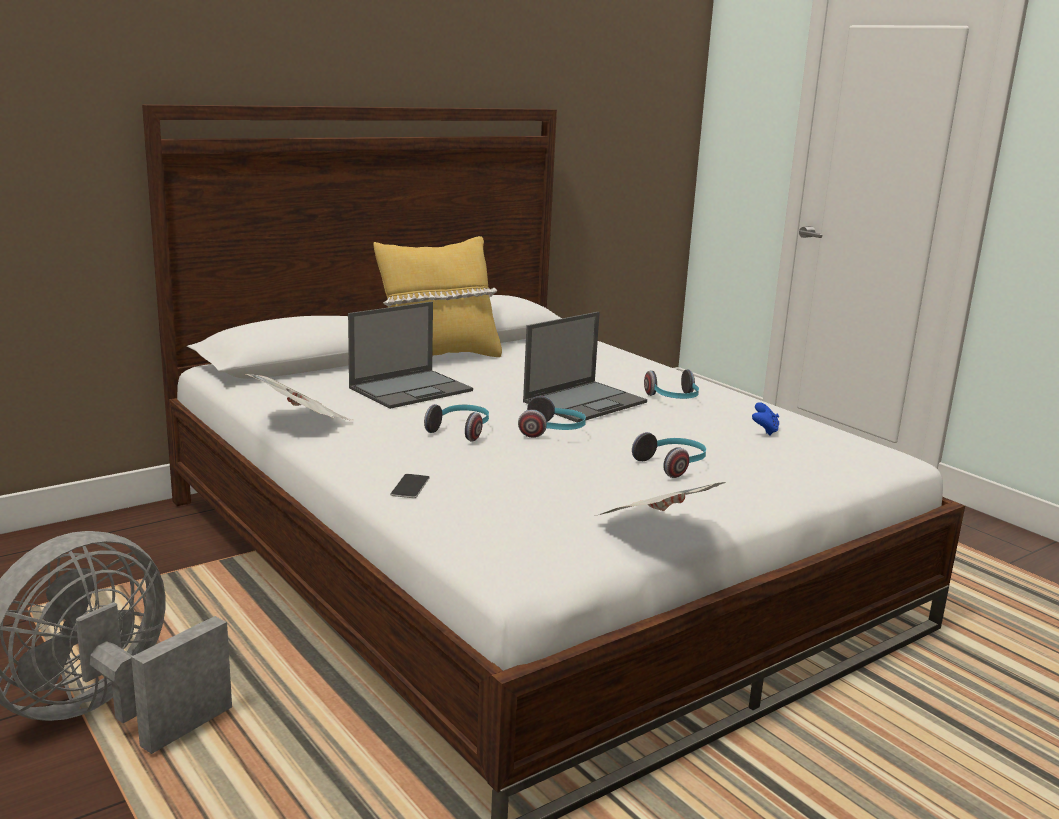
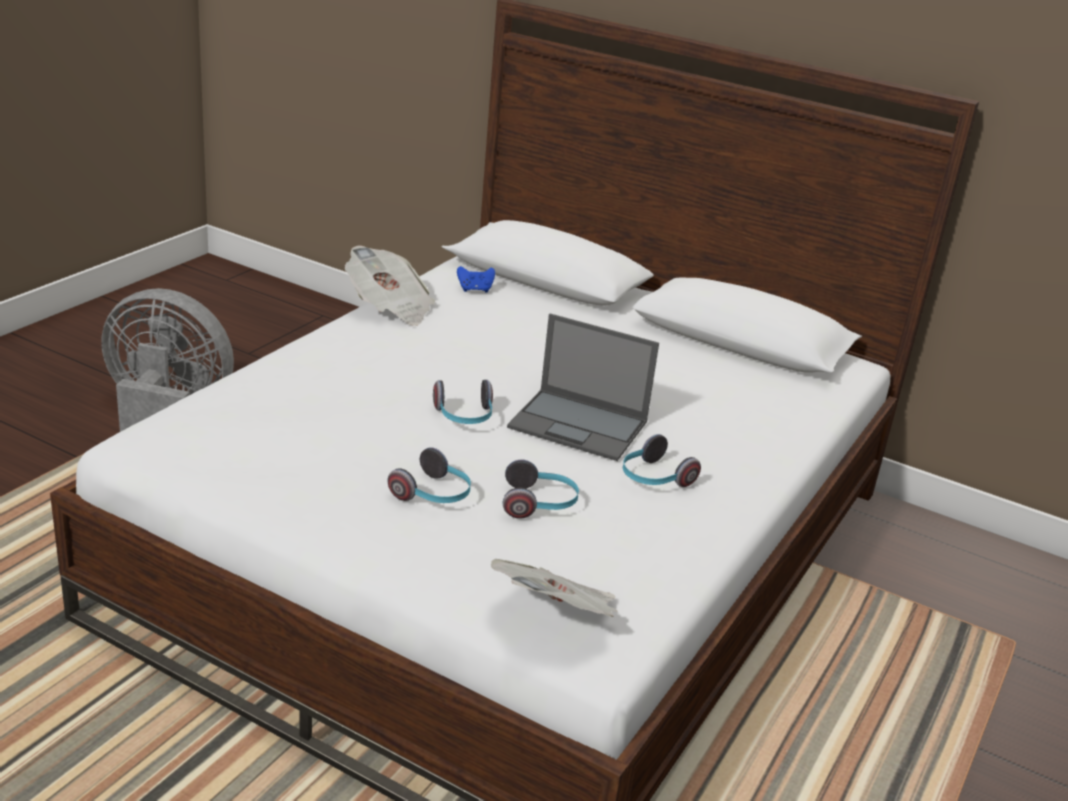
camera: 65 degrees right, 10 degrees up
(410, 486) = (282, 374): phone -> none
(412, 389) = (527, 335): laptop -> none
(438, 358) = (640, 332): yellow pillow -> none
(461, 431) = (430, 374): headphones -> headphones (539, 504)
(655, 530) = (255, 497): newspaper -> newspaper (557, 616)
(764, 431) = (602, 549): blue game controller -> blue game controller (475, 289)

